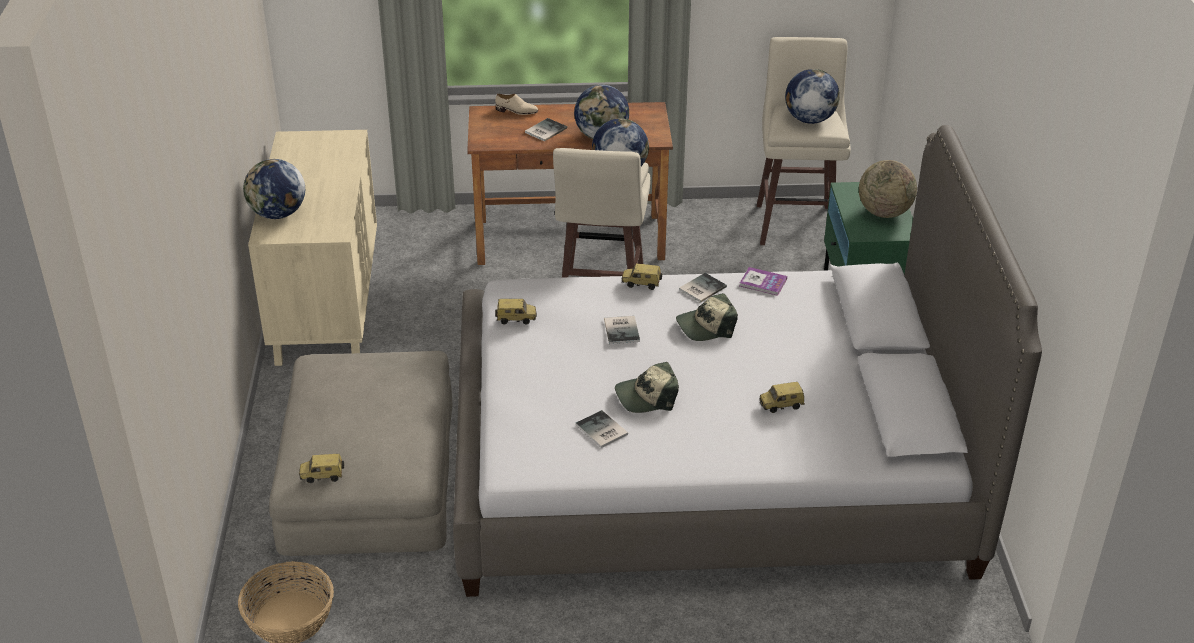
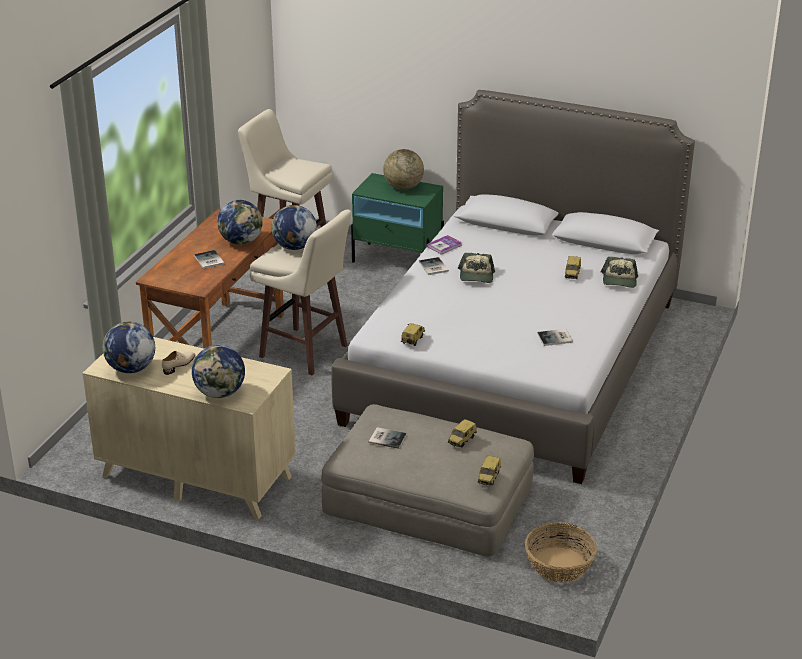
camera: 65 degrees left, 5 degrees down
(516, 111) = (167, 265): beige shoe -> beige shoe (179, 365)
(623, 330) = (458, 304): book -> book (387, 438)
(641, 284) = (411, 286): toy car -> toy car (462, 441)
(646, 397) = (533, 314): cap -> cap (619, 280)
(809, 120) = (297, 168): globe -> globe (131, 369)

